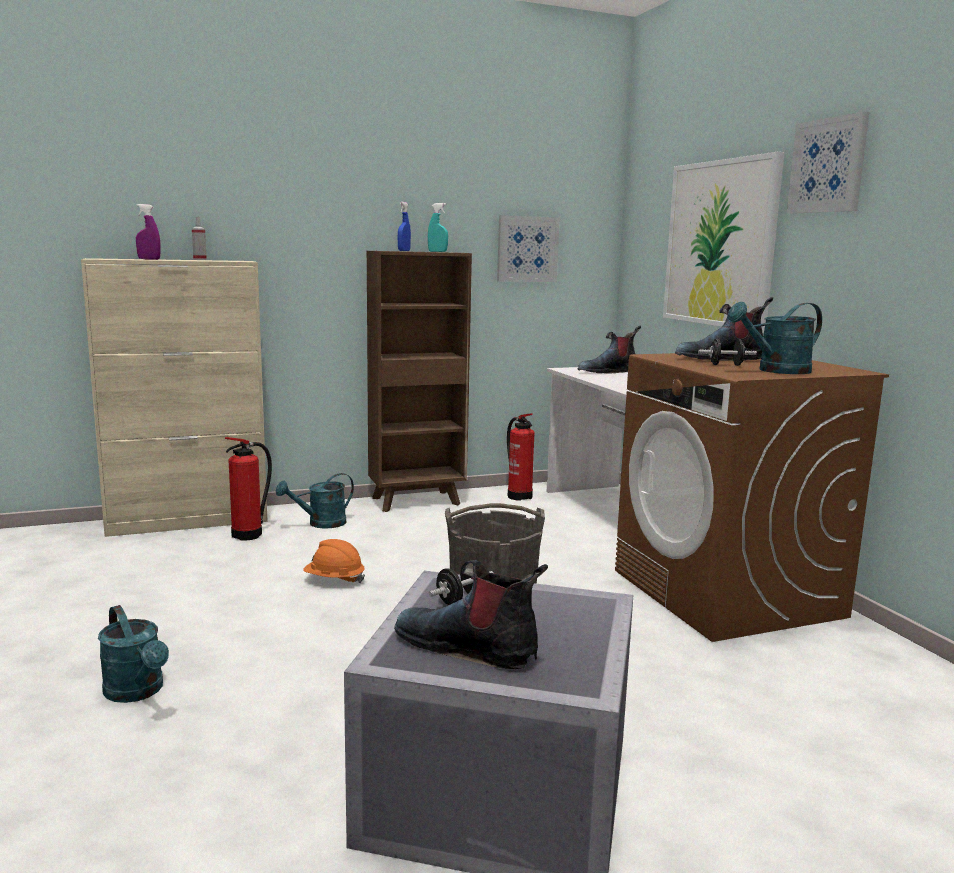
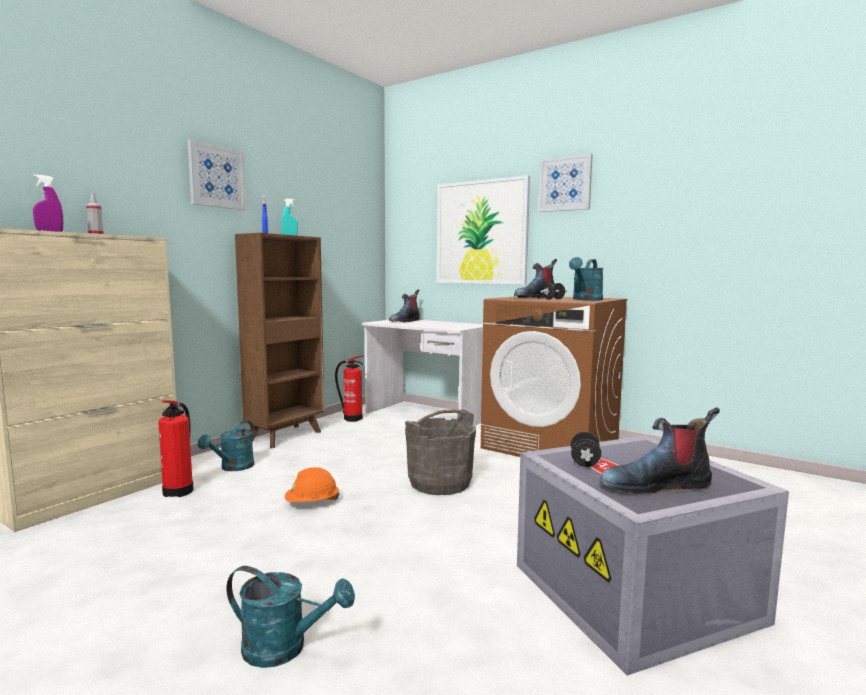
camera: 35 degrees left, 5 degrees down
(527, 249) = (336, 238): picture -> picture (216, 176)

